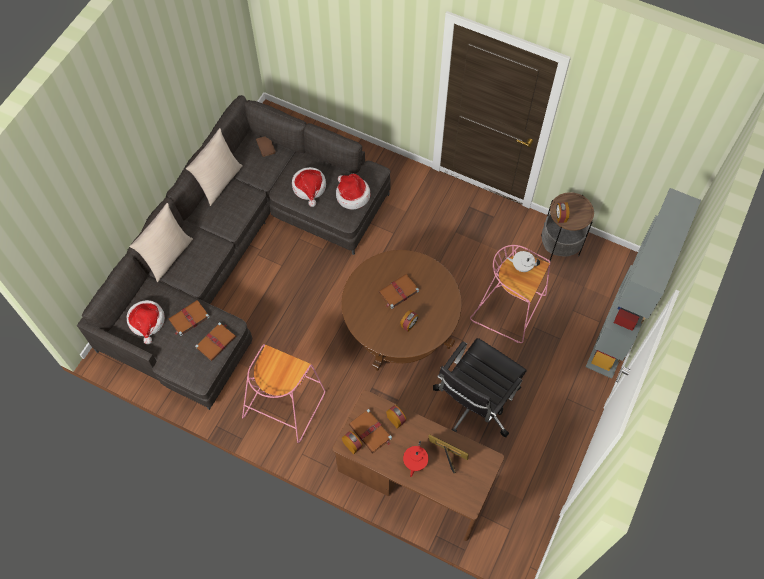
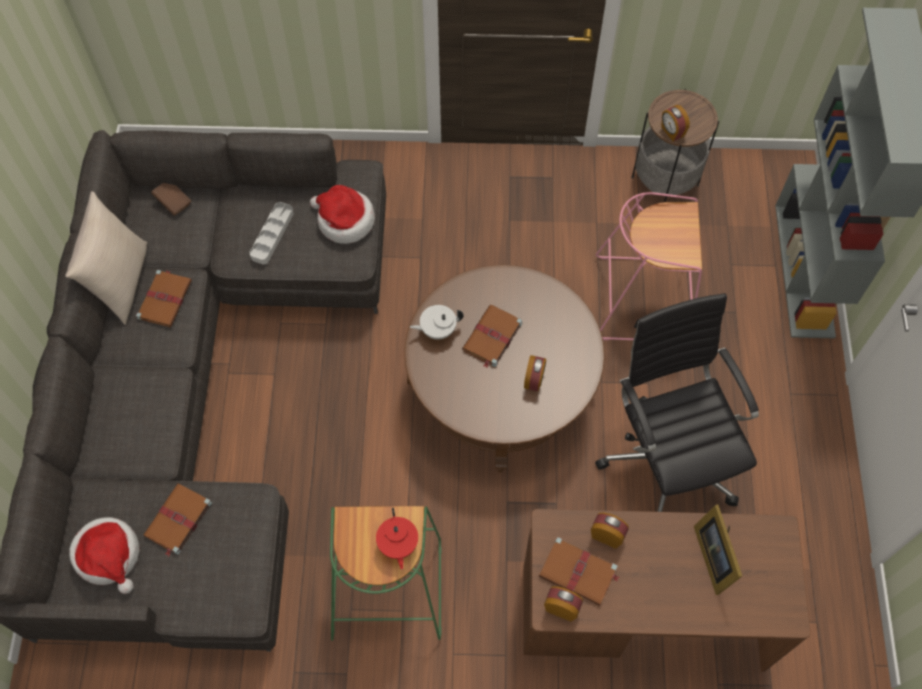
camera: 25 degrees left, 0 degrees up
(168, 256) = (92, 433): beige pillow -> none
(216, 342) = (242, 538): brown book -> brown book (165, 299)
(284, 403) = (385, 587): pink stool -> green stool
(309, 188) = (272, 235): hat -> grey tray
(415, 462) = (671, 589): red teapot -> red teapot (397, 544)
(447, 455) = (714, 555): picture frame -> picture frame turned 105 degrees counterclockwise
(474, 403) = (668, 458): black office chair -> black office chair turned 150 degrees clockwise
(522, 266) = (661, 222): white teapot -> white teapot (437, 329)

